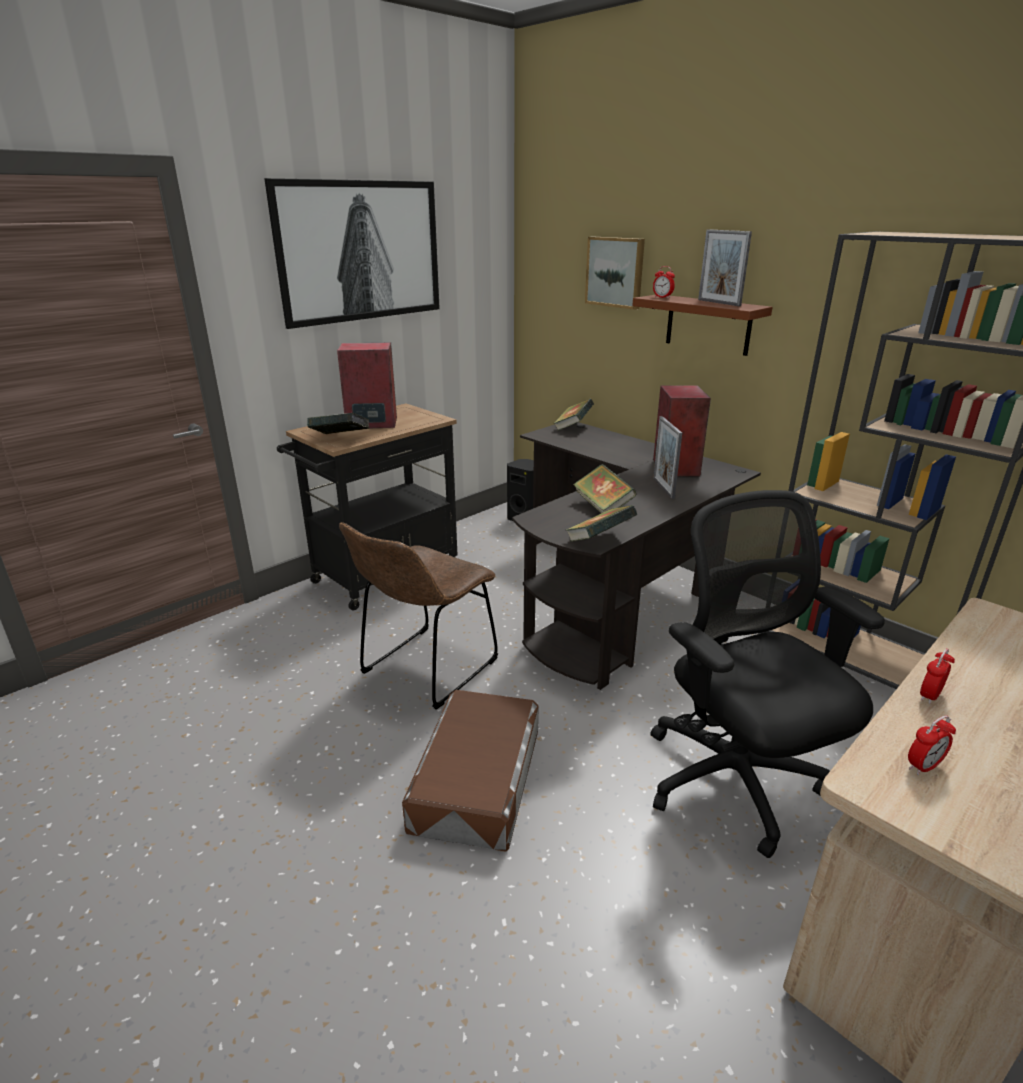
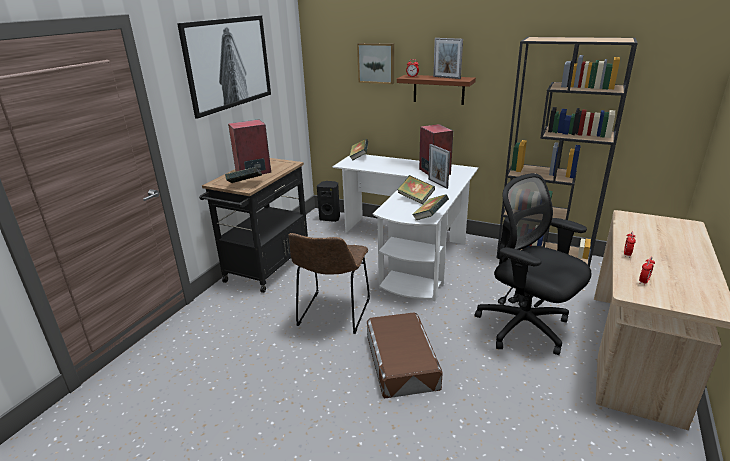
camera: 20 degrees left, 0 degrees up
(616, 593) = (410, 249): black desk -> white desk

